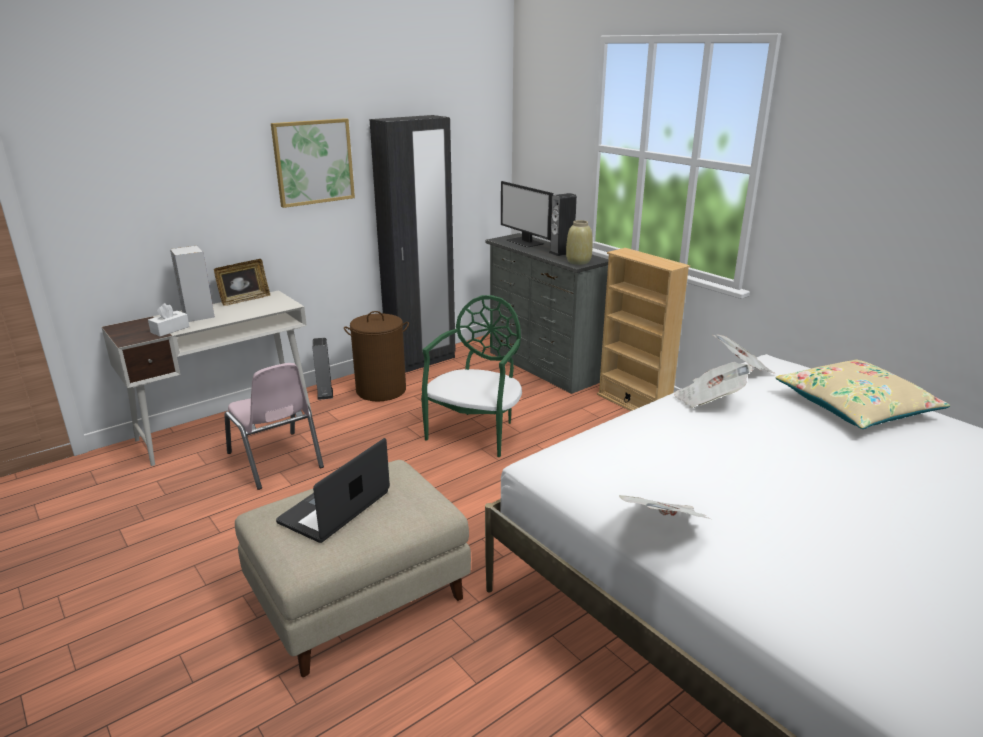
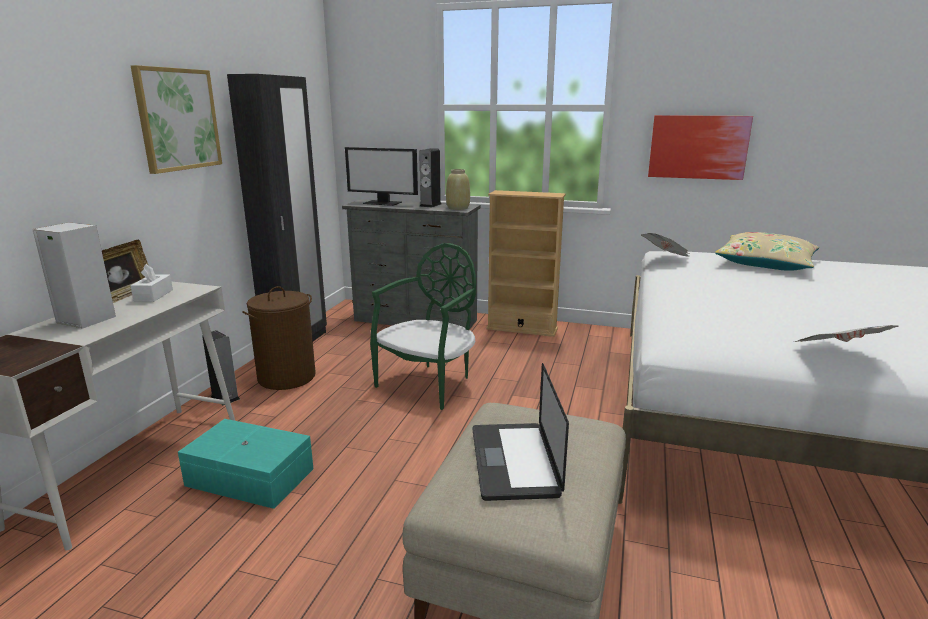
camera: 35 degrees left, 5 degrees down
(170, 330) = (68, 341): white tissue box -> white tissue box (153, 295)
(275, 460) = (250, 478): pink chair -> turquoise storage box
(476, 432) = (429, 383): green chair -> green chair turned 45 degrees clockwise
(709, 400) = (690, 278): newspaper -> none
(853, 235) = (698, 147): none -> picture

